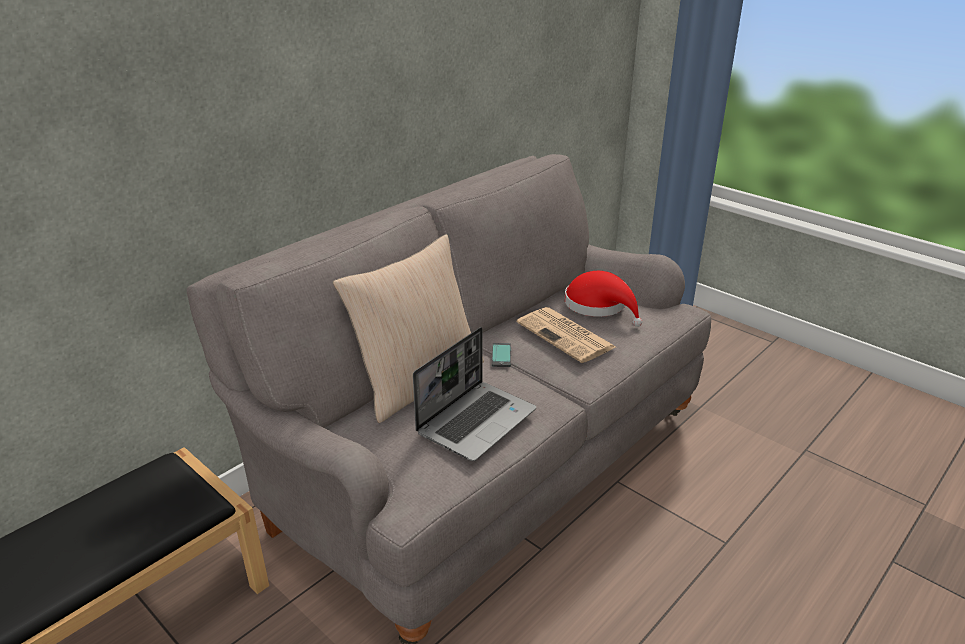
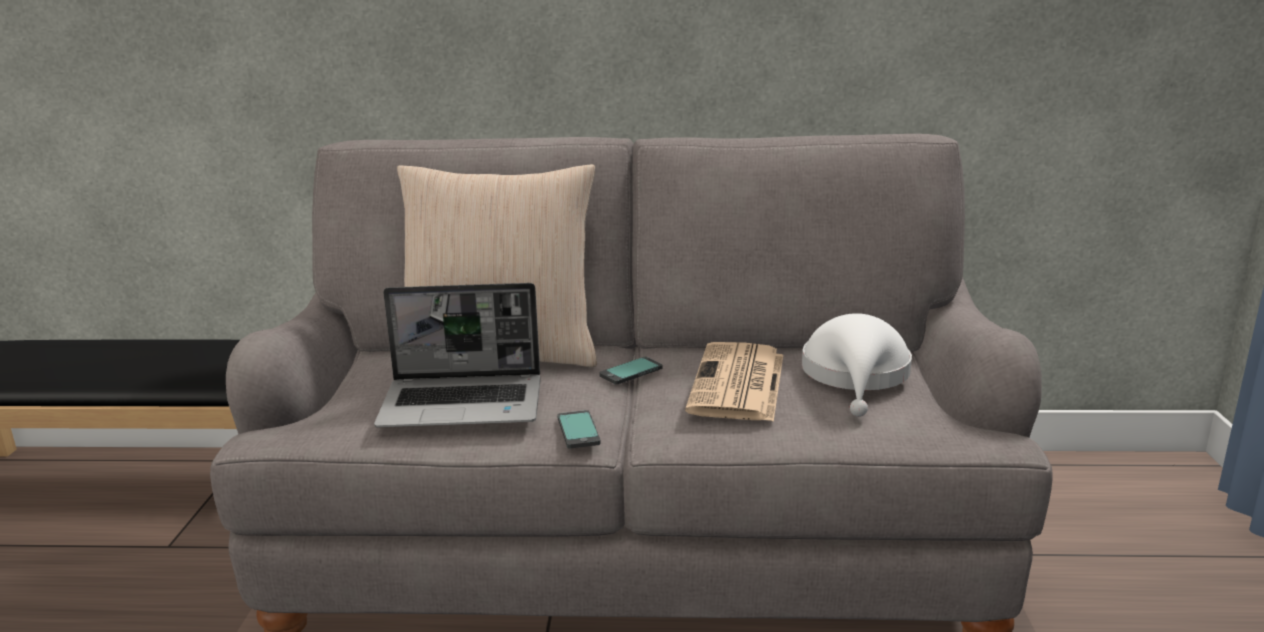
camera: 50 degrees right, 10 degrees down
(550, 401) = (579, 430): none -> phone
(599, 306) = (856, 376): red hat -> white hat

